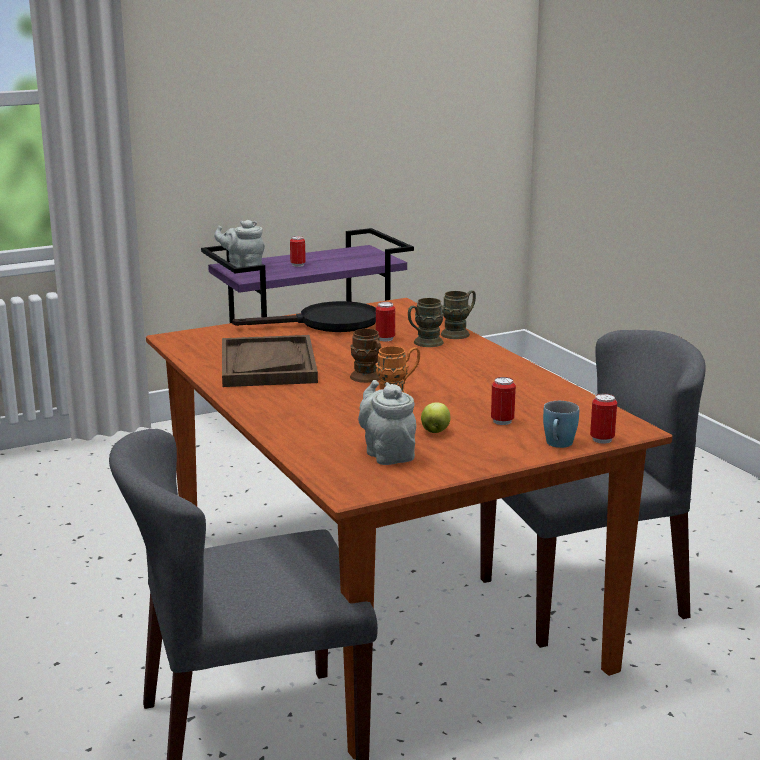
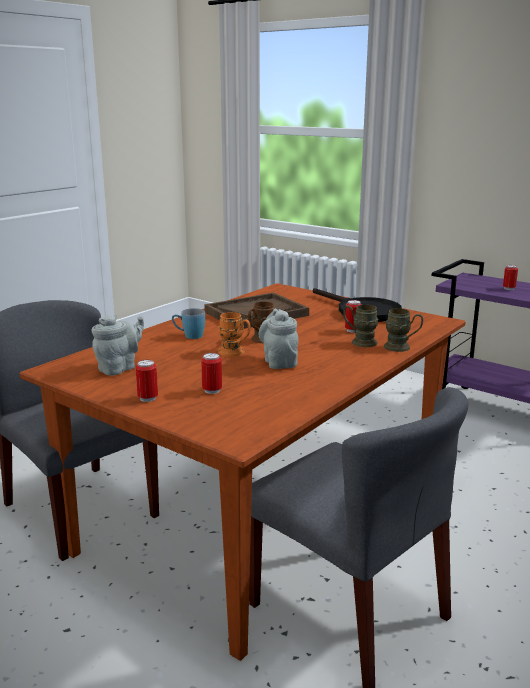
camera: 65 degrees right, 0 degrees up
(243, 266) = (475, 278): grey teapot -> grey teapot (279, 362)
(435, 431) = (172, 374): apple -> none
(558, 445) = (176, 416): blue mug -> blue mug (189, 336)
(602, 439) = (201, 431): can -> can (148, 398)

